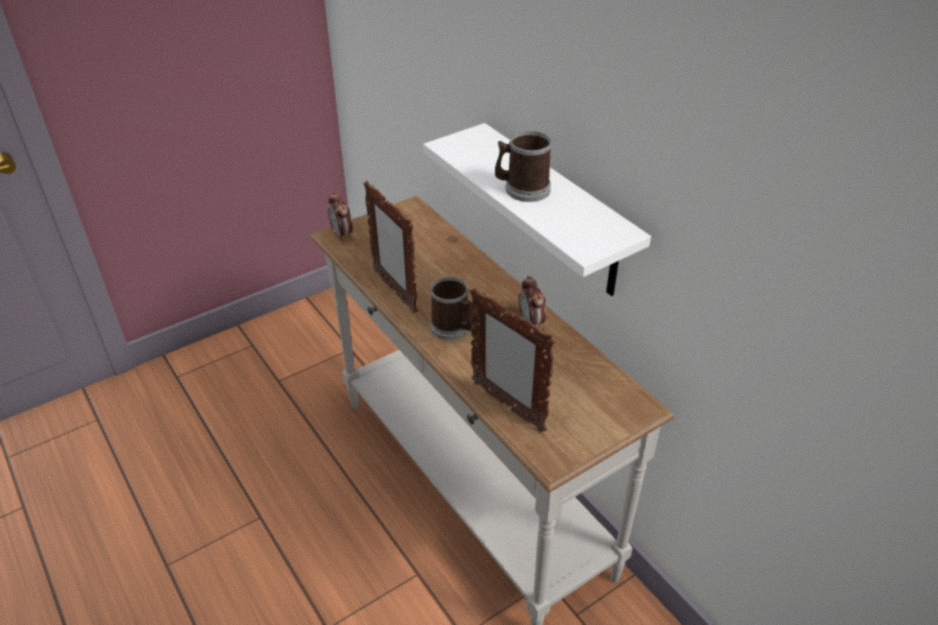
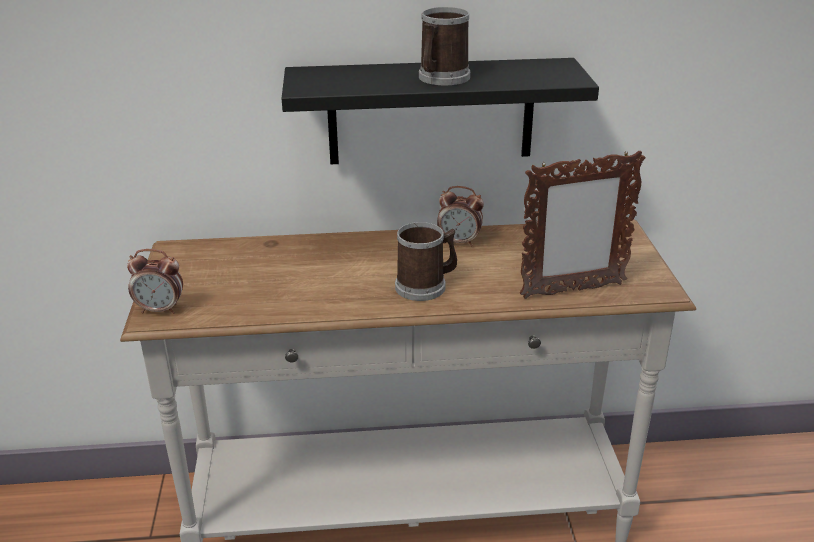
camera: 60 degrees left, 10 degrees down
(394, 290) = (320, 303): picture frame -> none
(557, 212) = (431, 111): white shelf -> black shelf

